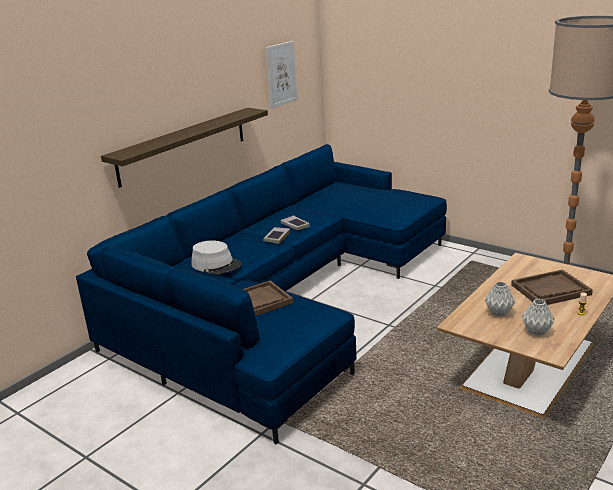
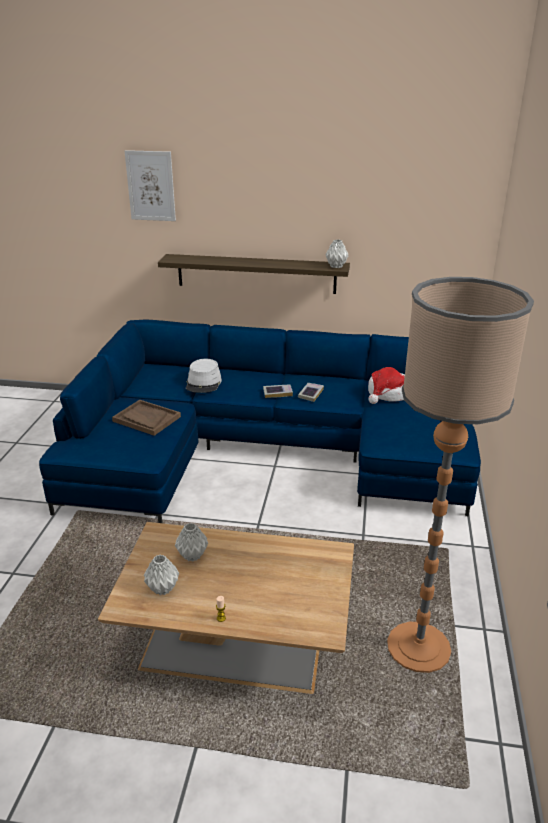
camera: 60 degrees right, 5 degrees up
(250, 111) = (336, 266): none -> grey vase
(281, 74) = (413, 242): picture -> picture (151, 186)
(328, 200) = (388, 394): none -> hat
(550, 290) = (267, 586): brown tray -> none

